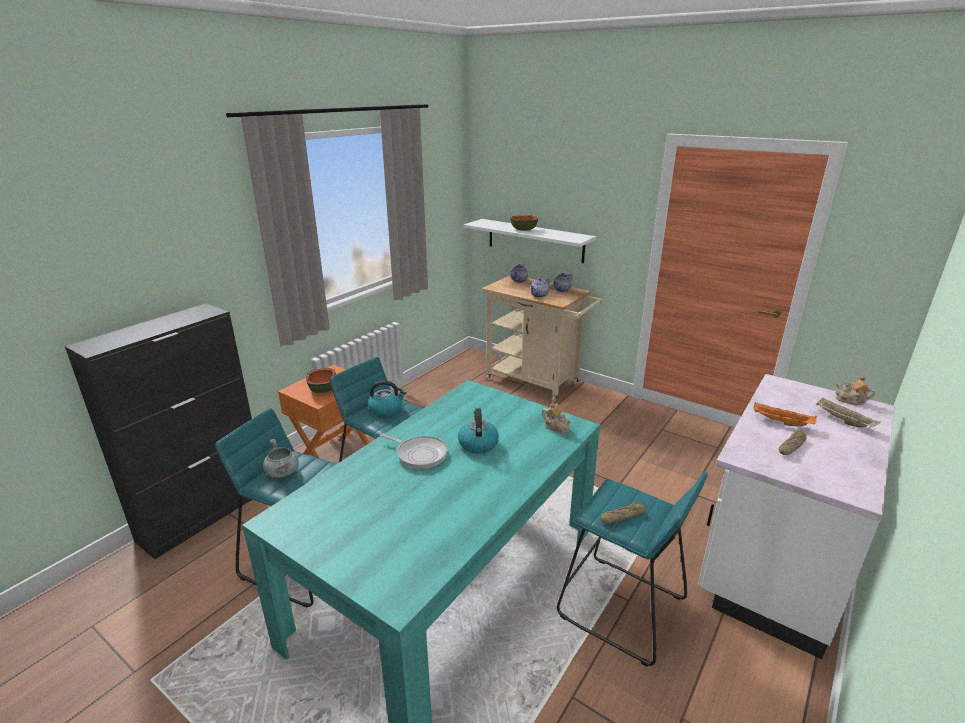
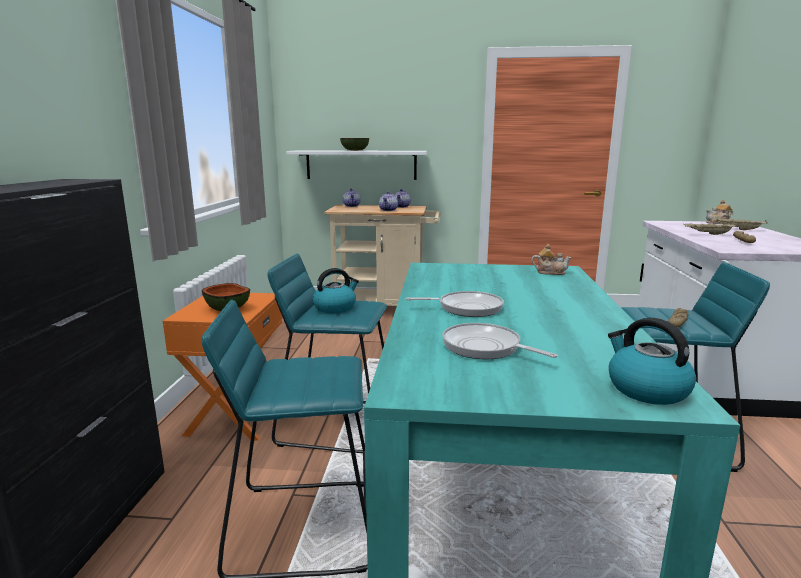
camera: 30 degrees left, 10 degrees down
(283, 472) = (290, 377): grey cooking pot -> none
(368, 501) = (485, 347): none -> frying pan
(478, 443) = (507, 292): kettle -> kettle (646, 389)
(780, 422) = (708, 234): orange tray -> beige tray

